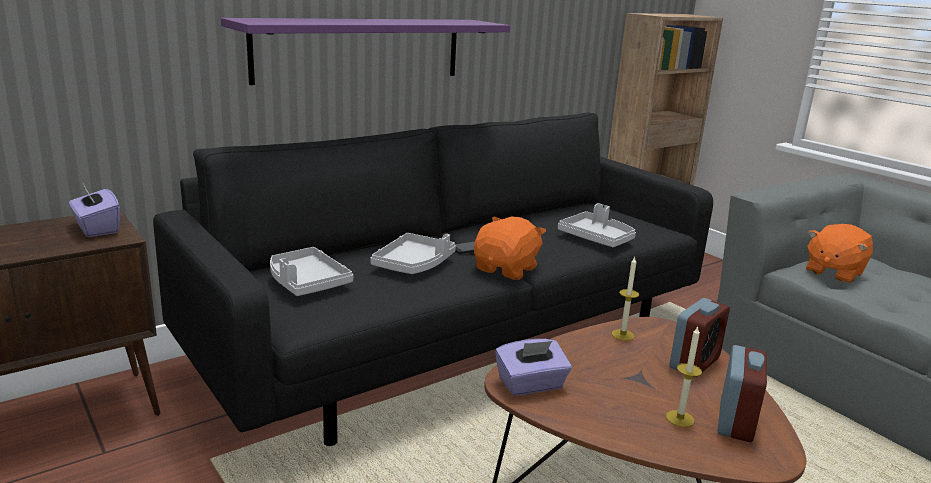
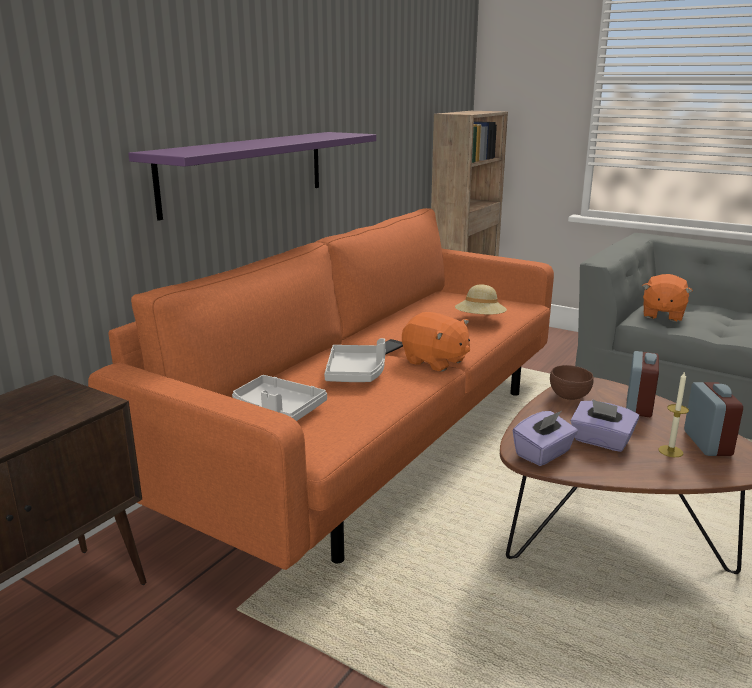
camera: 20 degrees left, 0 degrees up
(97, 228) = (58, 399): purple tissue box -> purple tissue box (601, 441)
(459, 341) = (375, 439): black sofa -> orange sofa
(507, 269) = (435, 361): orange plush toy -> orange plush toy turned 120 degrees clockwise
(597, 238) = (480, 320): grey tray -> beige hat
(623, 335) = (569, 396): candle -> brown bowl

